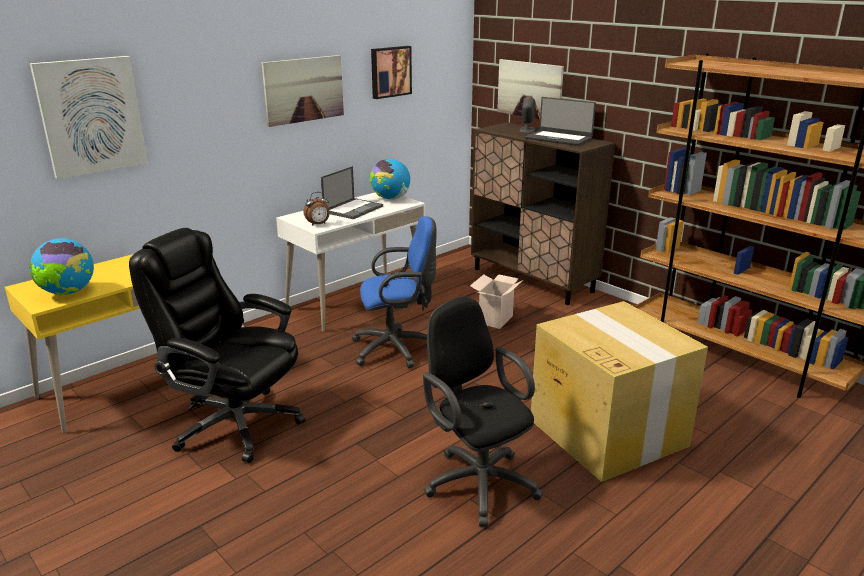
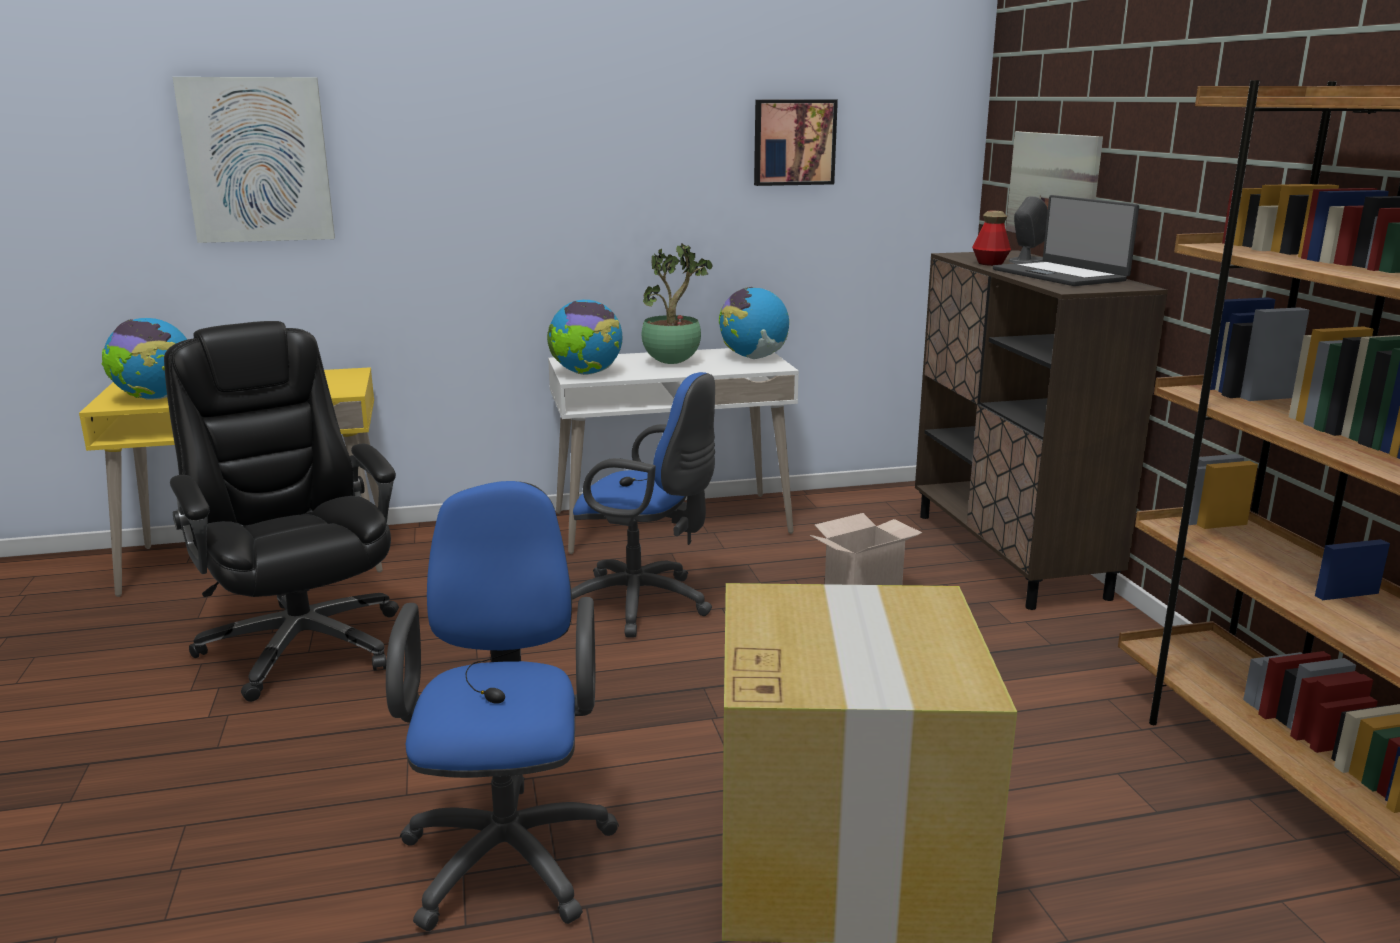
camera: 30 degrees right, 5 degrees down
(304, 89) = (617, 157): picture -> none
(318, 224) = (586, 374): alarm clock -> globe
(353, 209) = (673, 363): laptop -> potted plant
(477, 481) = (510, 849): black office chair -> blue office chair
(515, 134) = (990, 263): none -> bottle

